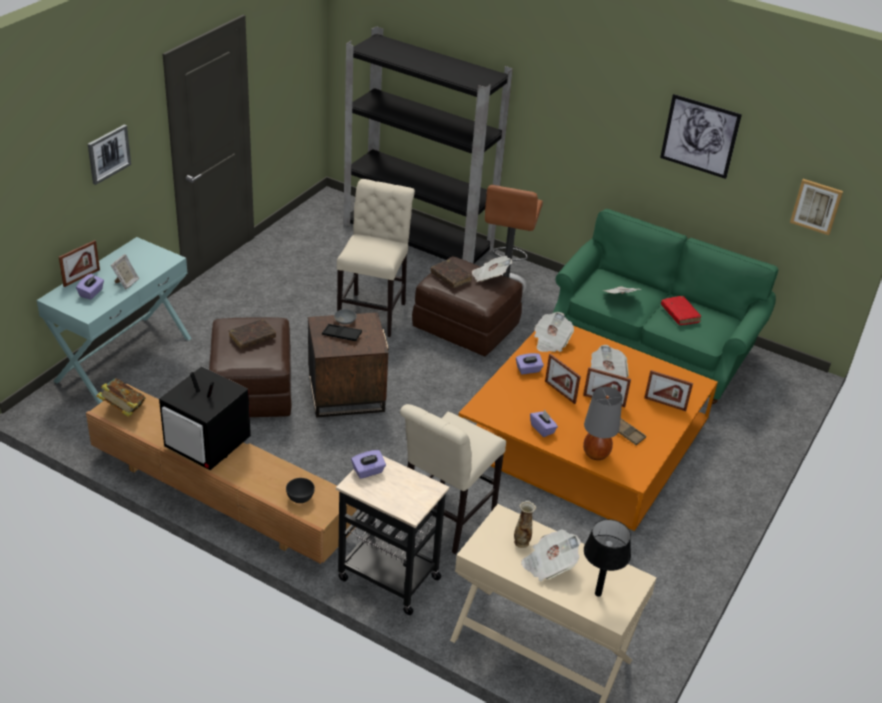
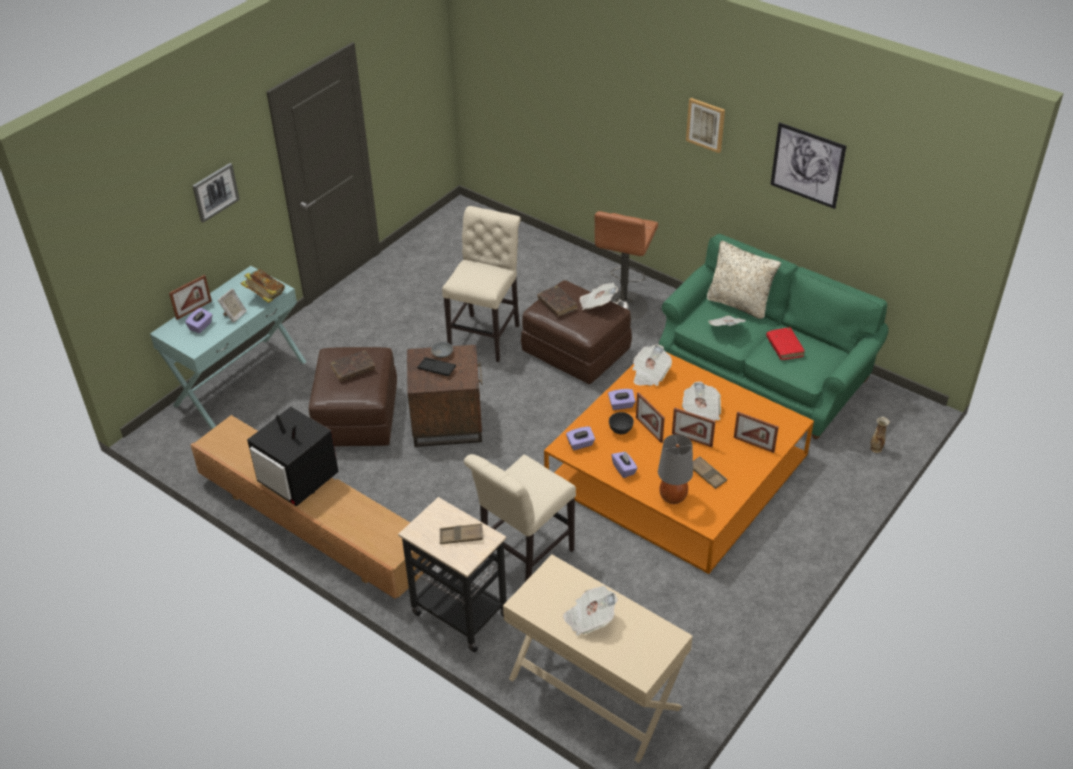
camera: 10 degrees right, 5 degrees up
(123, 409) = (224, 441): book -> book (265, 296)
(300, 498) = (377, 536): grey bowl -> grey bowl (620, 430)
(368, 471) = (431, 518): purple tissue box -> purple tissue box (580, 444)
(402, 488) = (461, 536): none -> brown tray
(418, 236) = (543, 251): black bookcase -> none
(522, 542) = (567, 594): vase -> vase (876, 448)
(598, 593) = (632, 650): black table lamp -> none
(628, 278) = (739, 305): none -> beige pillow
(816, 206) = (924, 241): picture -> picture (706, 124)

